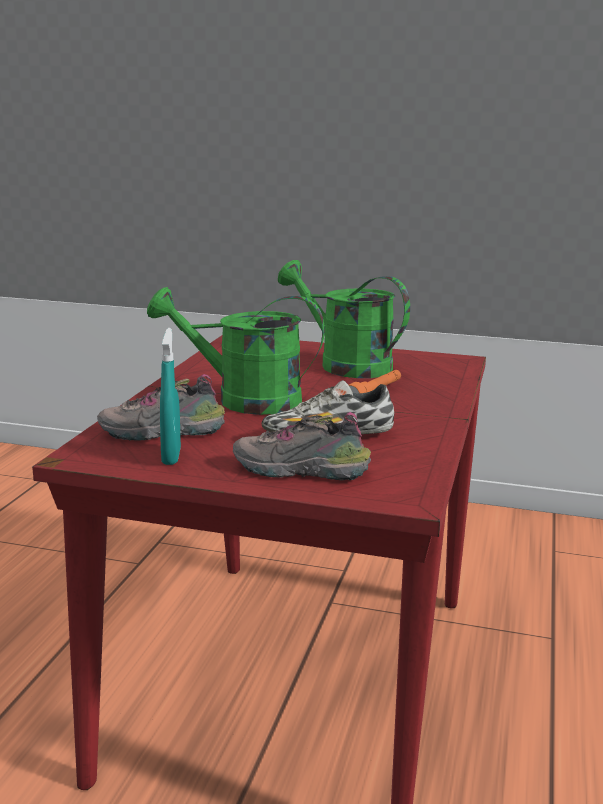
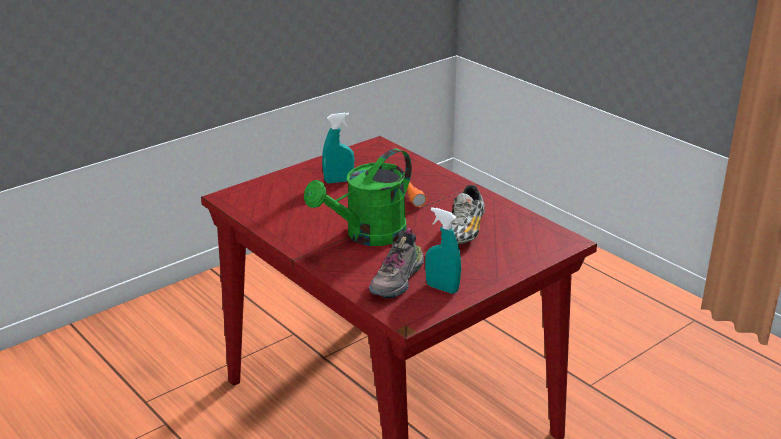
camera: 55 degrees left, 10 degrees up
(299, 471) = (504, 257): shoe -> none
(344, 364) = (338, 181): green watering can -> turquoise spray bottle

